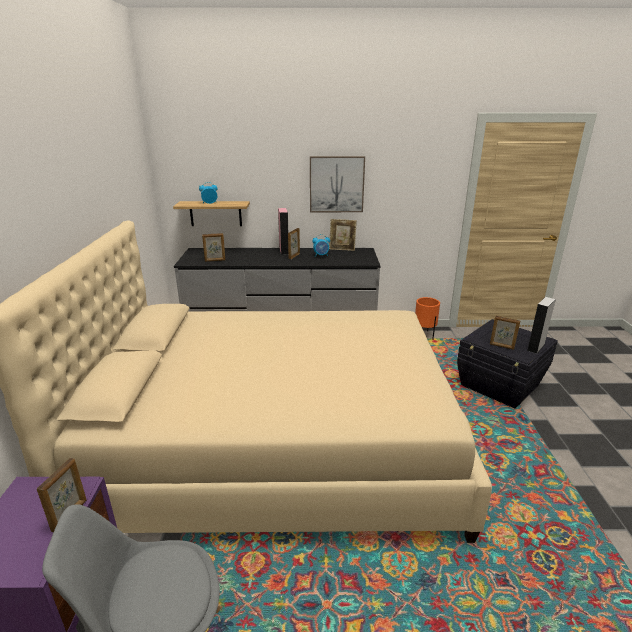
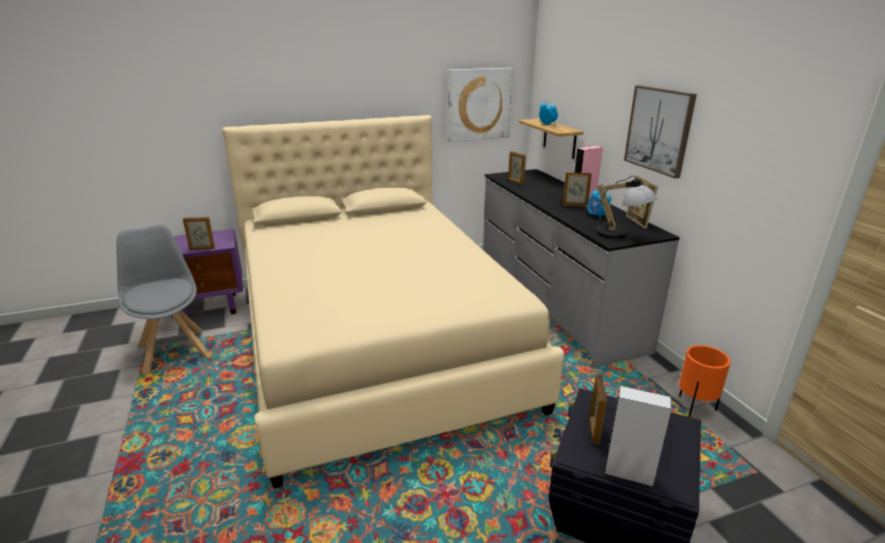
camera: 70 degrees right, 0 degrees up
(135, 200) = (478, 104): none -> picture
(361, 258) = (620, 235): none -> table lamp

